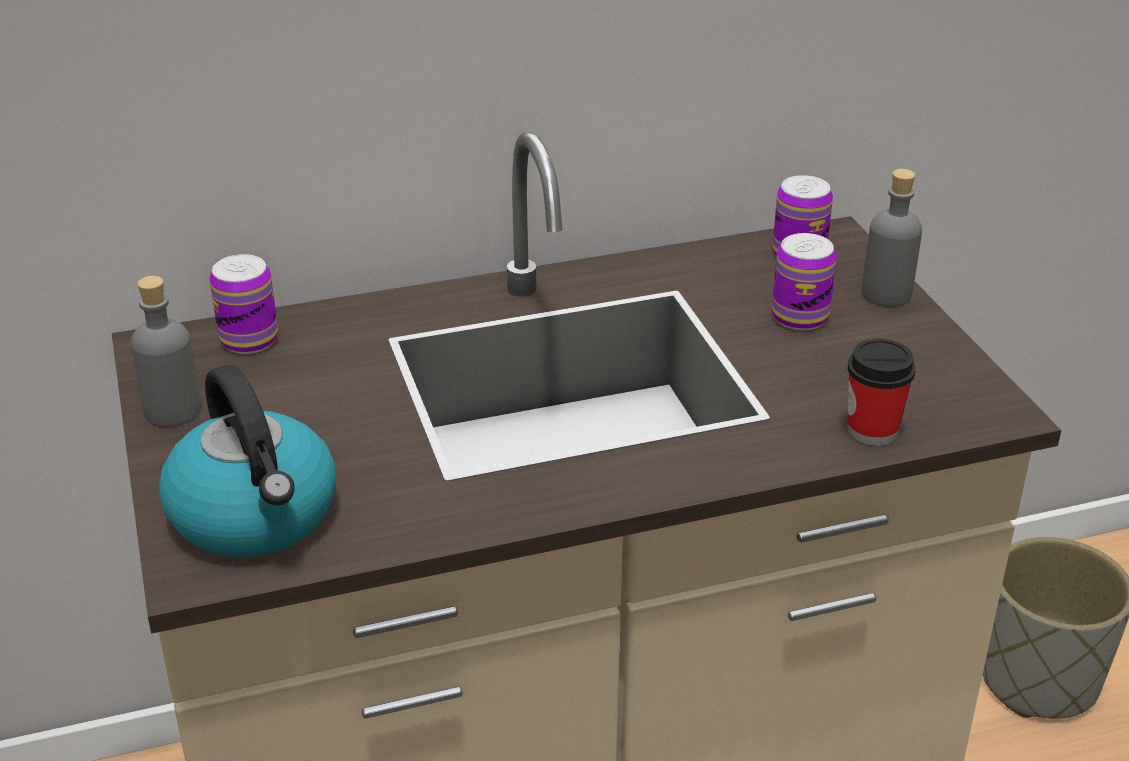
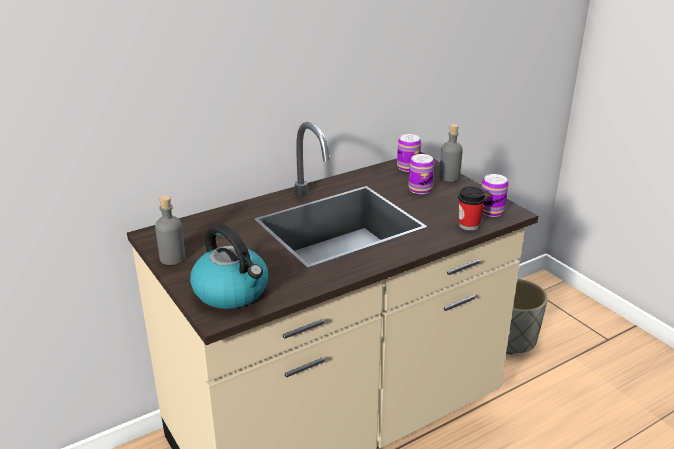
camera: 15 degrees left, 5 degrees down
(249, 340) = (192, 227): can -> can (491, 211)

